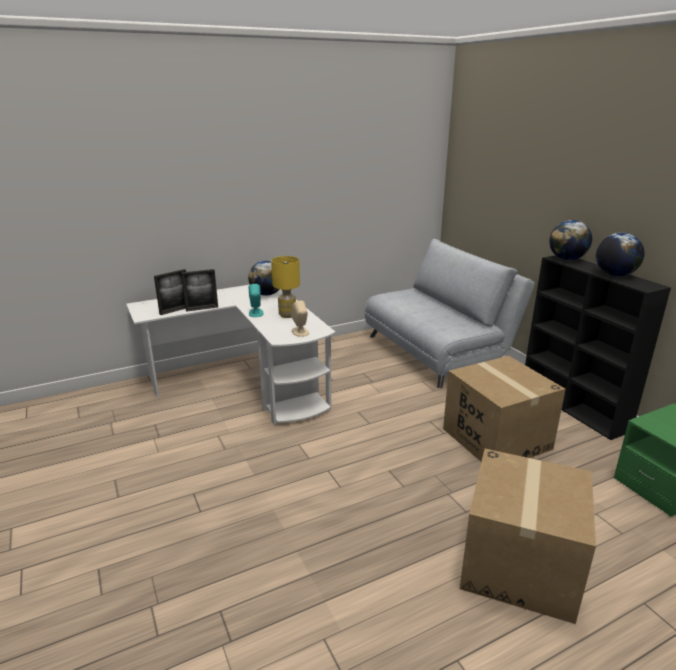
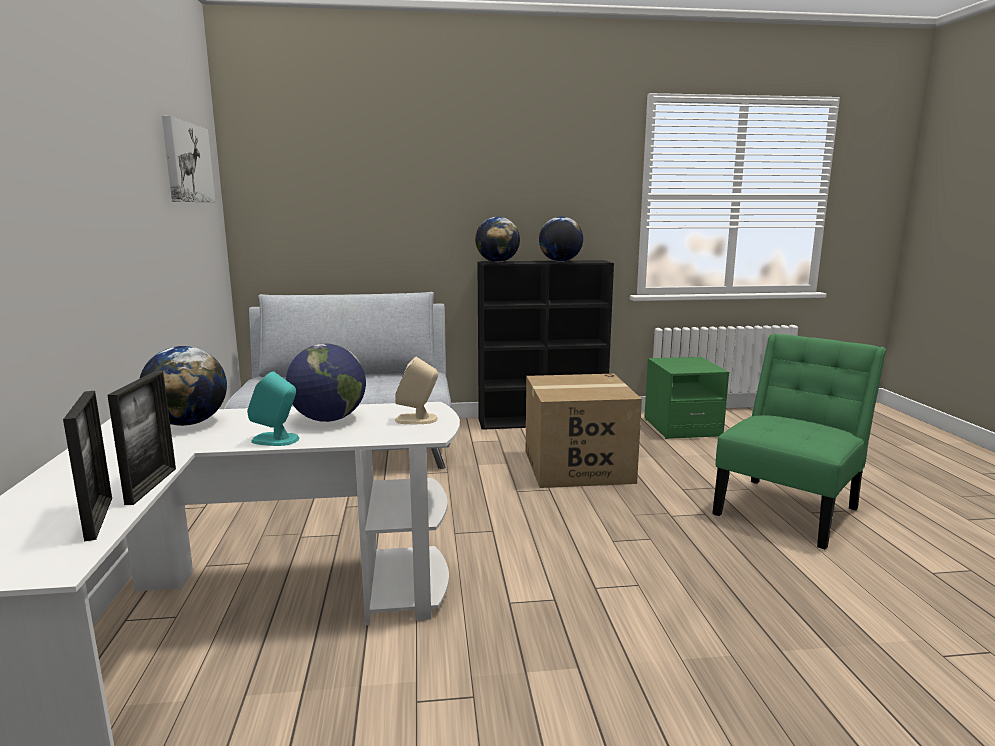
camera: 70 degrees left, 10 degrees down
(287, 315) = (328, 419): yellow table lamp -> globe
(391, 157) = (187, 163): none -> picture
(520, 564) = (789, 509): cardboard box -> green chair

